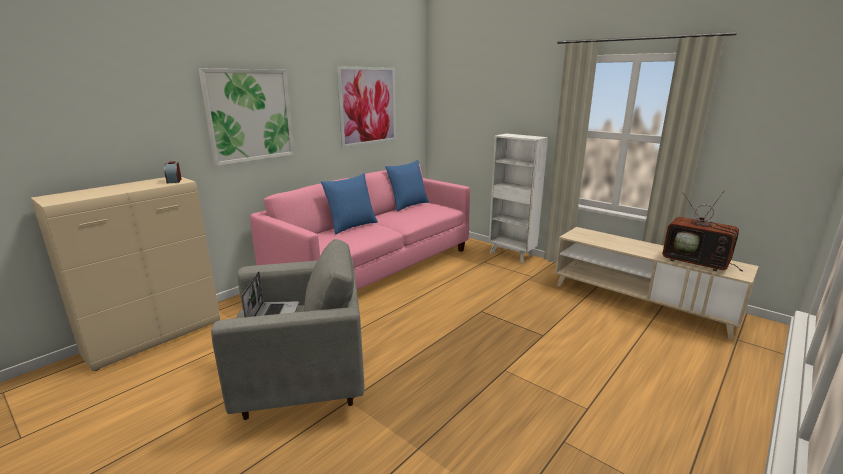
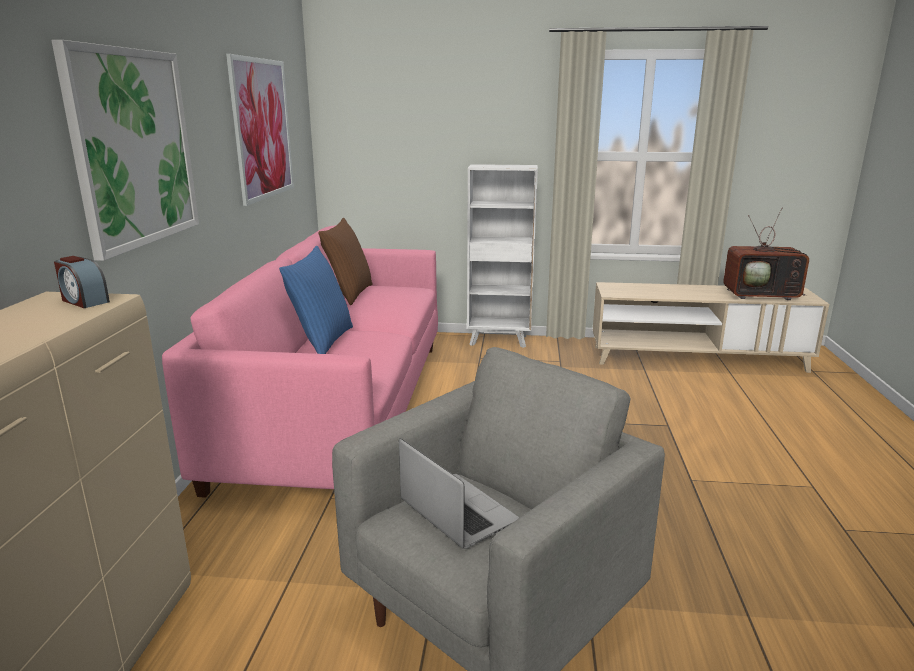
camera: 35 degrees left, 0 degrees up
(408, 205) = (349, 294): blue pillow -> brown pillow

